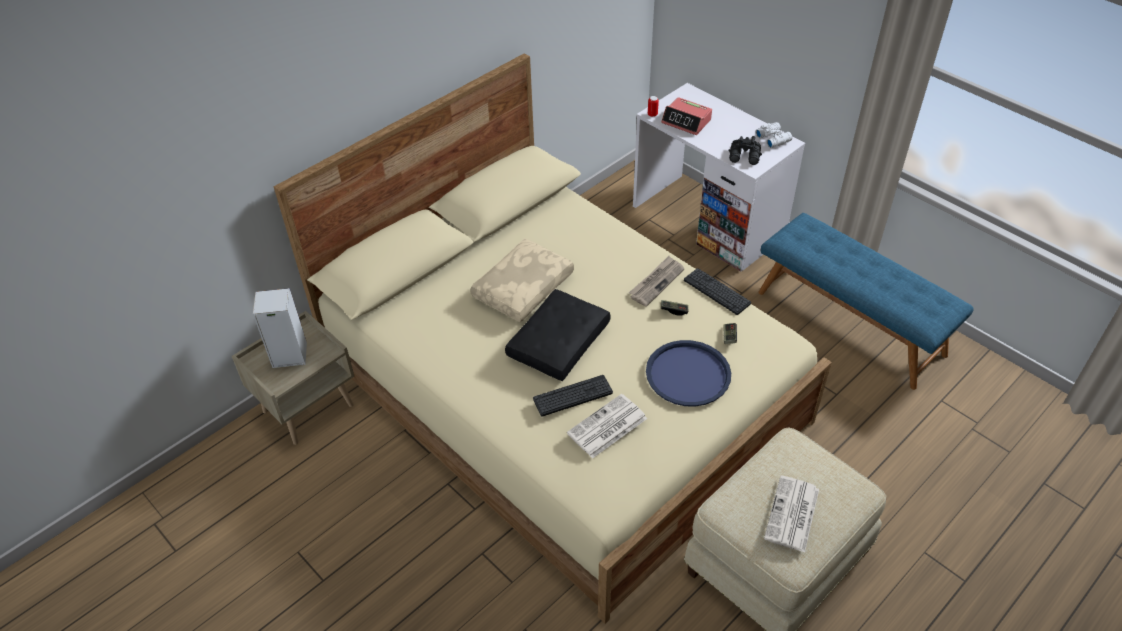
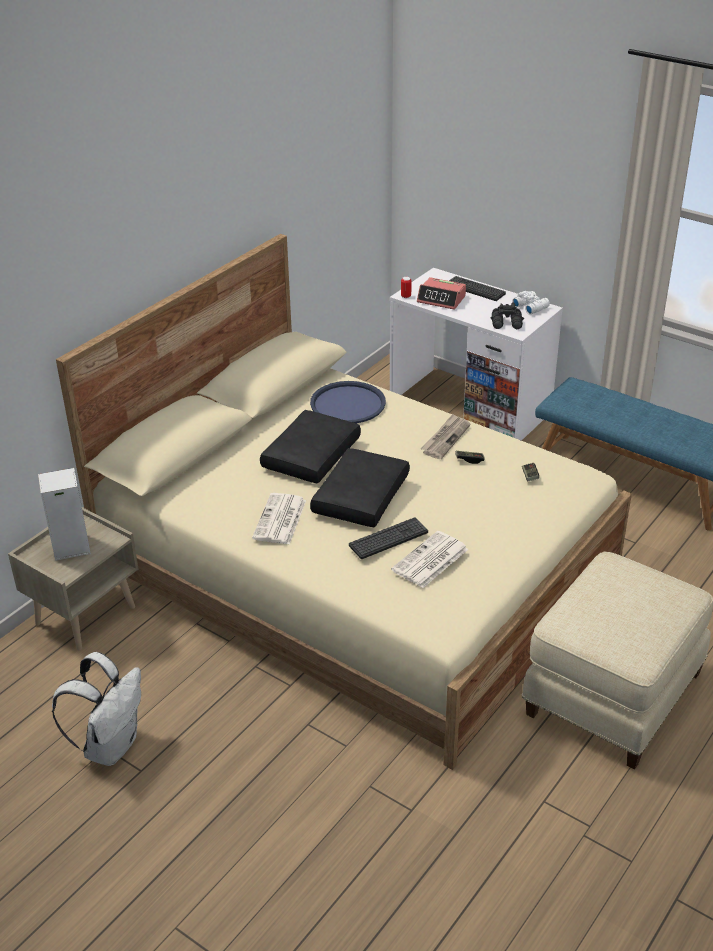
camera: 10 degrees left, 10 degrees down
(302, 549) = (111, 745): none -> white backpack
(522, 287) = (310, 455): beige pillow -> black pillow
(688, 374) = (498, 510): blue tray -> blue tray (348, 404)
(716, 292) = (507, 440): keyboard -> keyboard (475, 289)
(792, 515) = (628, 619): newspaper -> newspaper (280, 520)

